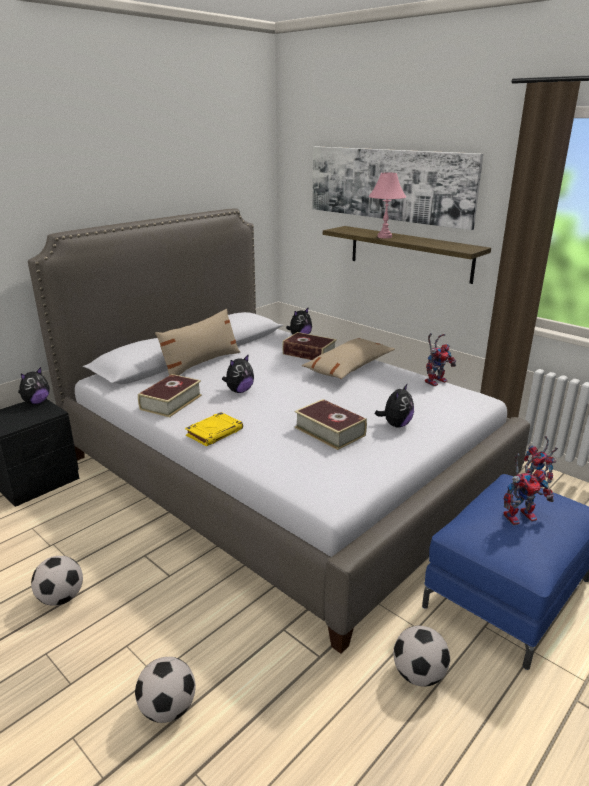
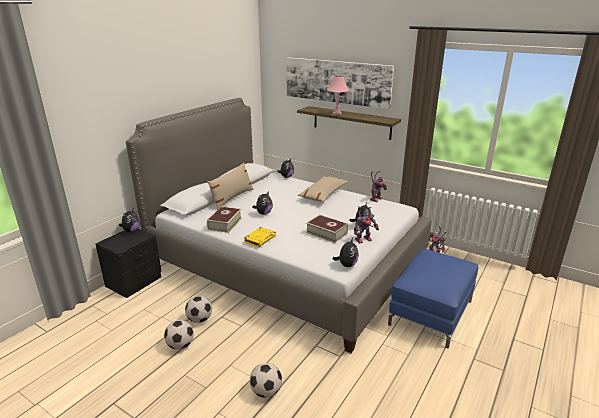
camera: 10 degrees left, 0 degrees up
(309, 353) = (296, 187): book -> none
(346, 493) = (346, 265): none -> plush toy
(418, 674) = (394, 357): football -> football (199, 319)
(520, 515) = (436, 268): toy robot -> toy robot (363, 239)

